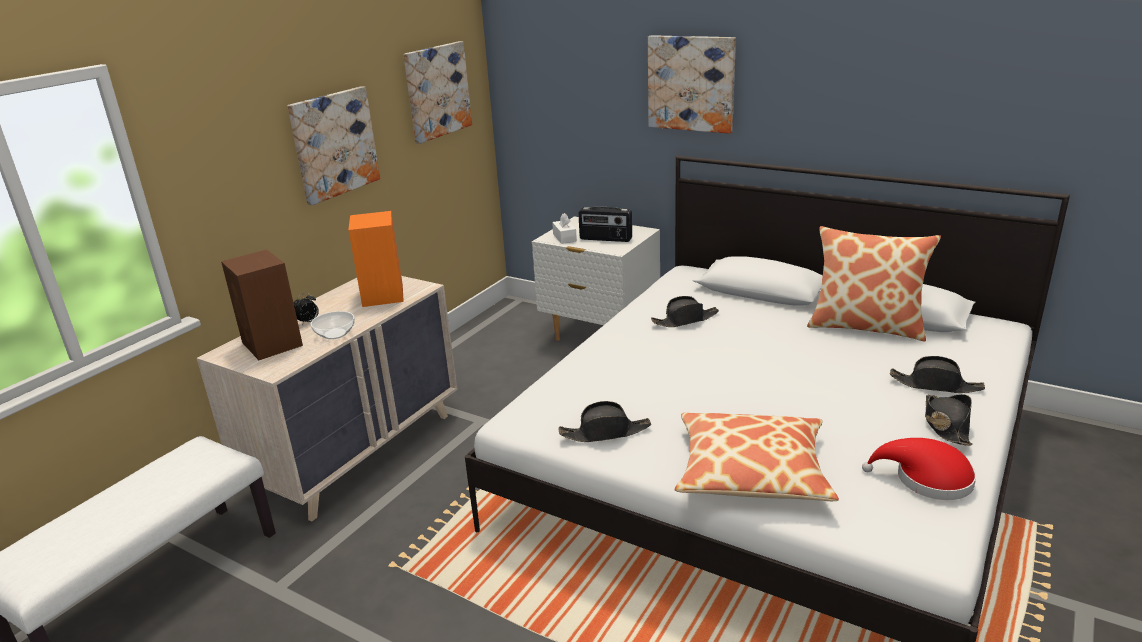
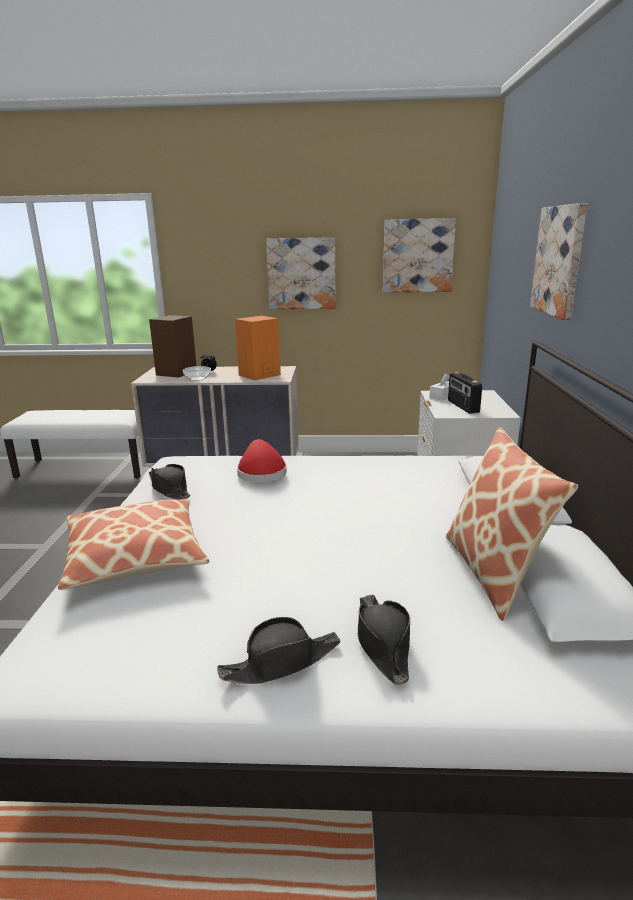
camera: 60 degrees right, 5 degrees down
(685, 320) = (389, 479): black hat -> none
(927, 479) = (150, 660): red hat -> red hat (261, 472)

